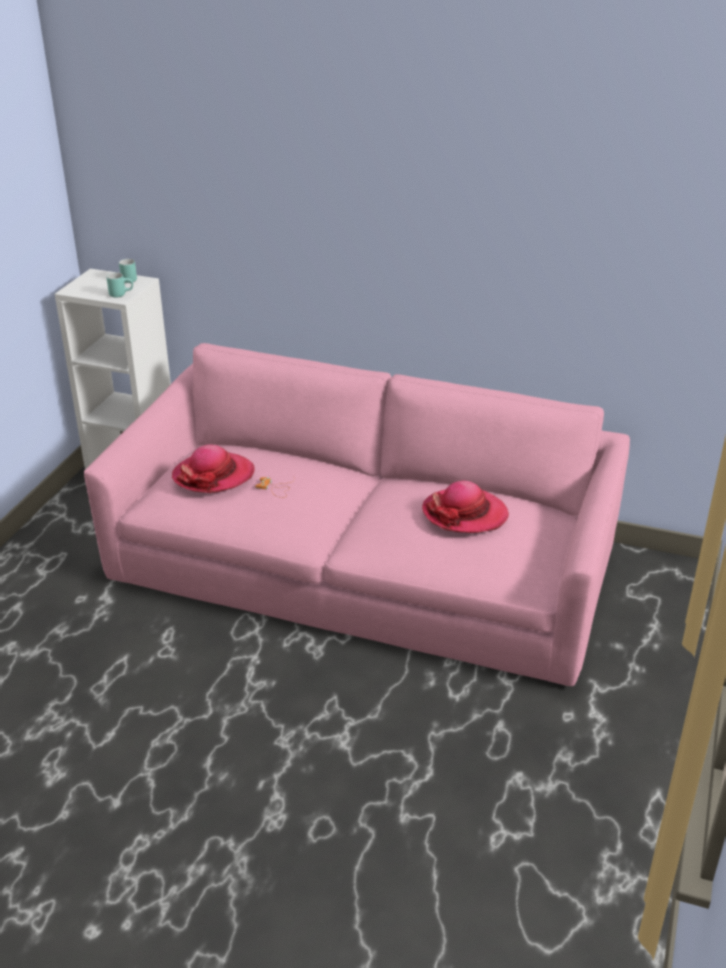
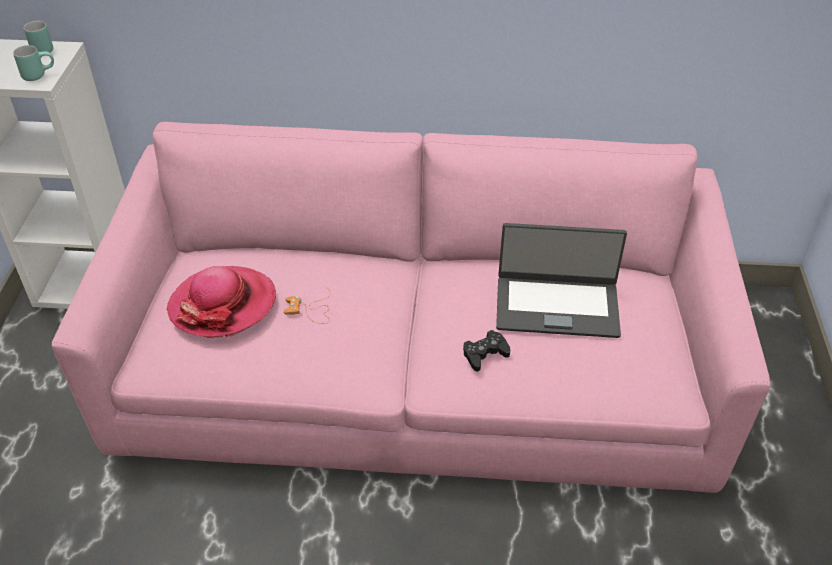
camera: 15 degrees left, 10 degrees up
(394, 535) = (485, 354): none -> black game controller
(464, 514) = (557, 306): hat -> laptop

